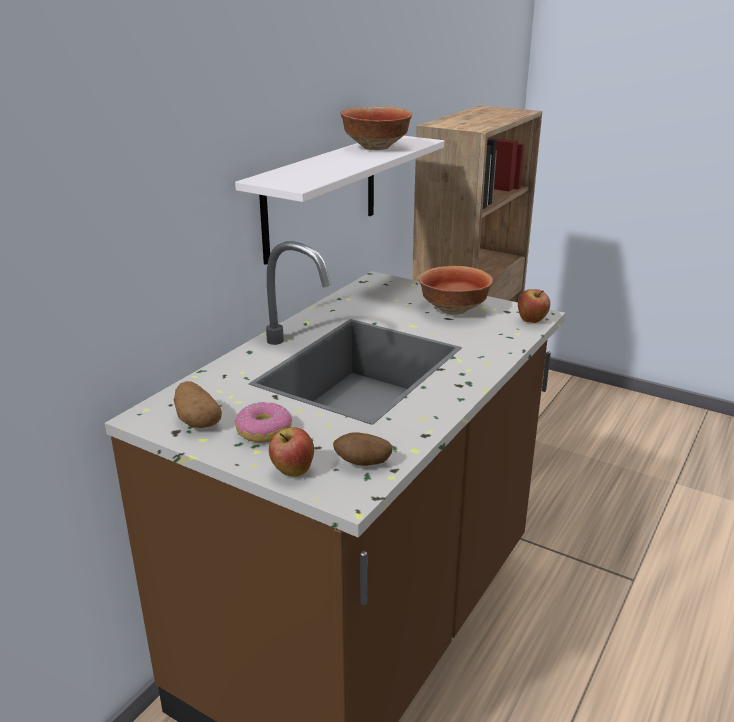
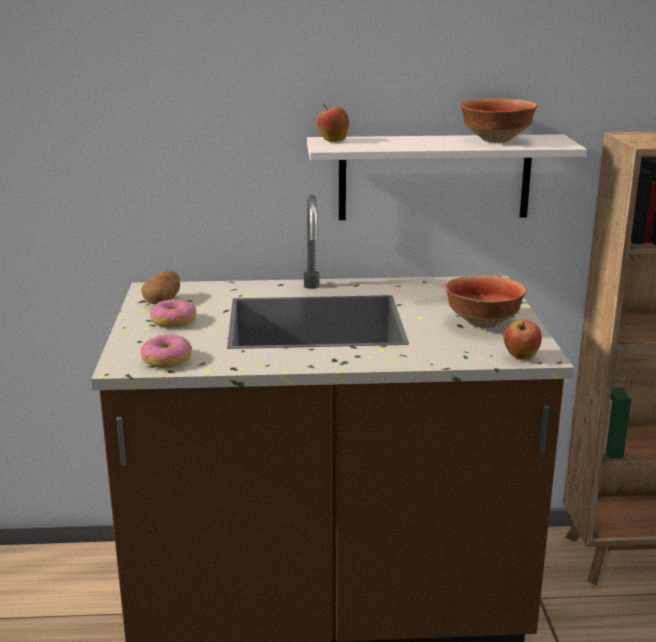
camera: 55 degrees right, 5 degrees down
(292, 471) = (132, 343): apple -> apple (332, 140)
(362, 464) = (166, 360): potato -> donut

